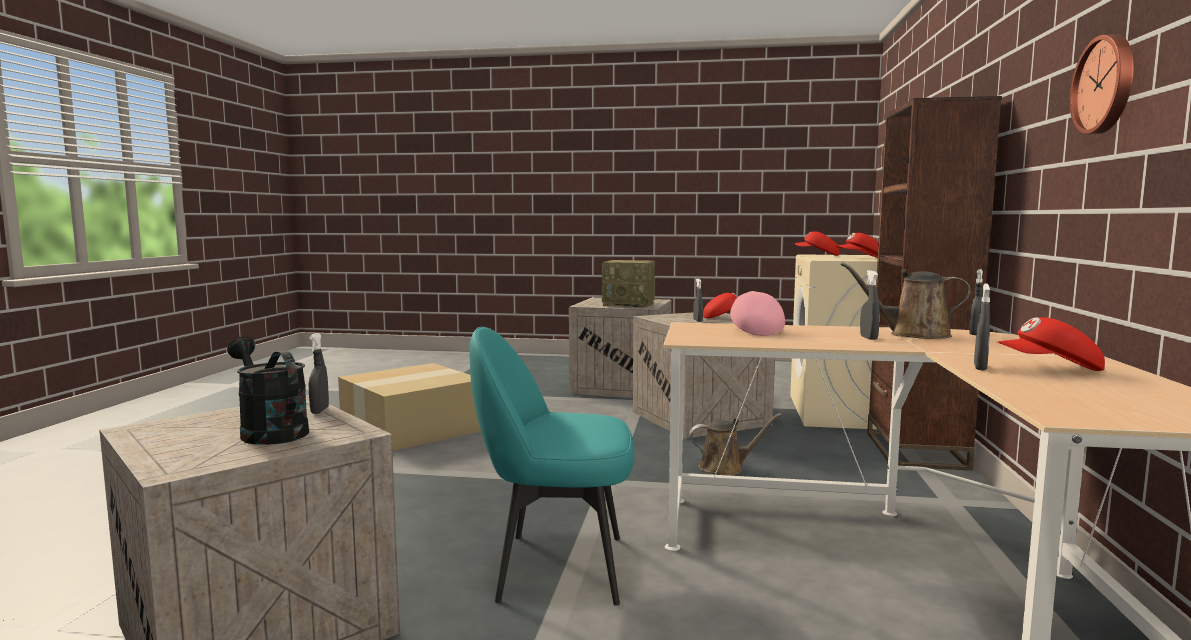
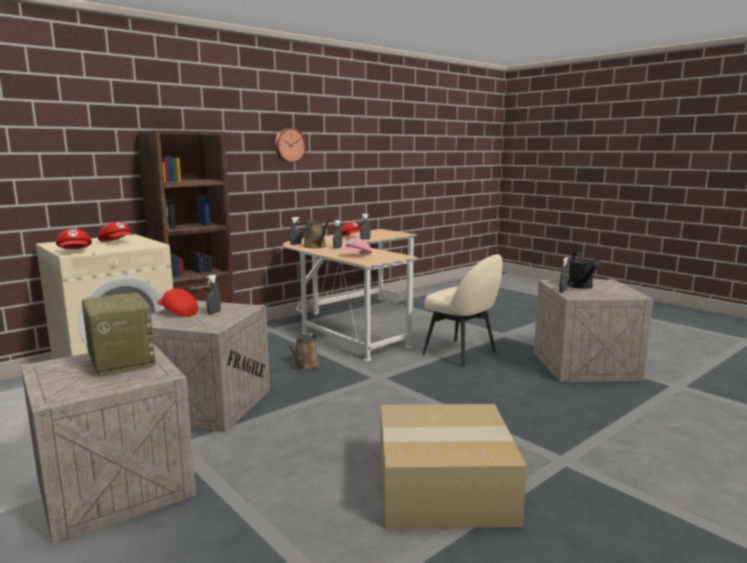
camera: 140 degrees left, 5 degrees up
(556, 567) = (461, 353): turquoise chair -> beige chair
(725, 468) = (305, 366): brown watering can -> brown watering can turned 105 degrees counterclockwise

